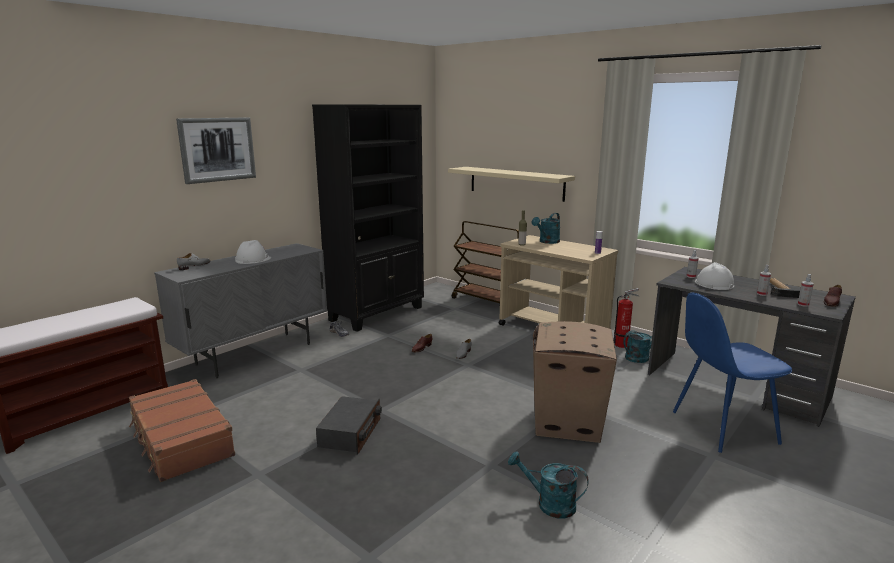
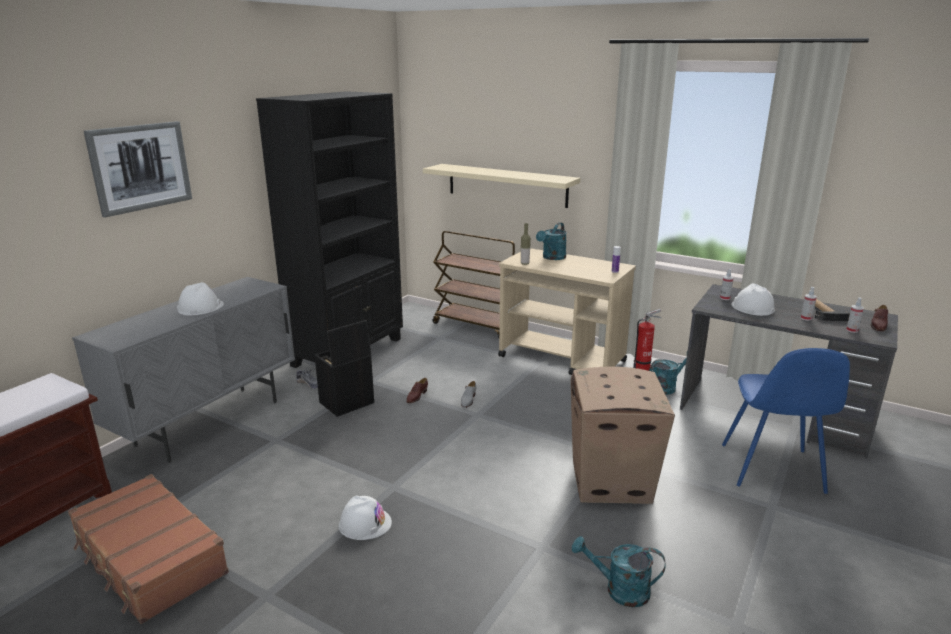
camera: 10 degrees left, 5 degrees up
(195, 266) = (125, 324): grey shoe -> none
(350, 433) = (365, 523): radio -> white hard hat
(363, 349) = (346, 403): none -> black storage box
(721, 427) = (772, 470): blue chair -> blue chair turned 60 degrees counterclockwise

